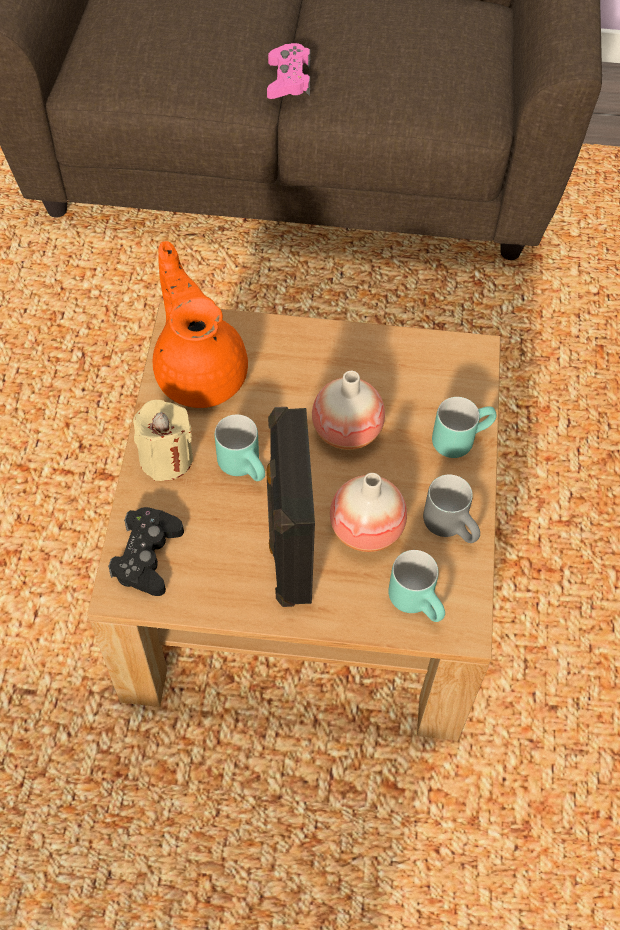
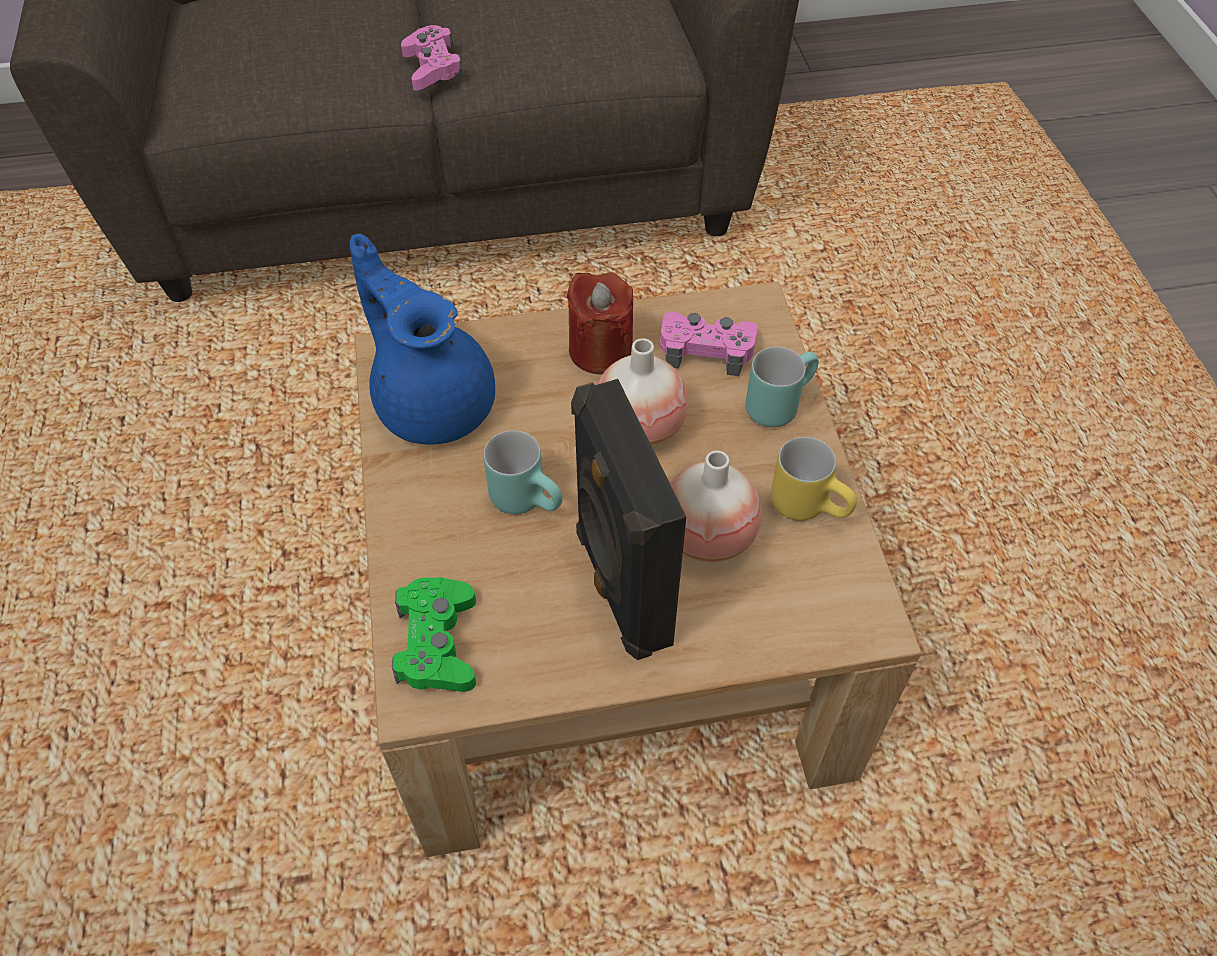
camera: 15 degrees left, 5 degrees down
(147, 556) = (437, 643): black game controller -> green game controller
(166, 458) = (423, 514): beige candle -> none
(200, 371) = (433, 401): orange teapot -> blue teapot
(339, 361) = (600, 351): none -> red candle
(419, 601) = (806, 606): turquoise mug -> none
(421, 380) = (706, 349): none -> pink game controller
(453, 526) = (811, 505): grey mug -> yellow mug

